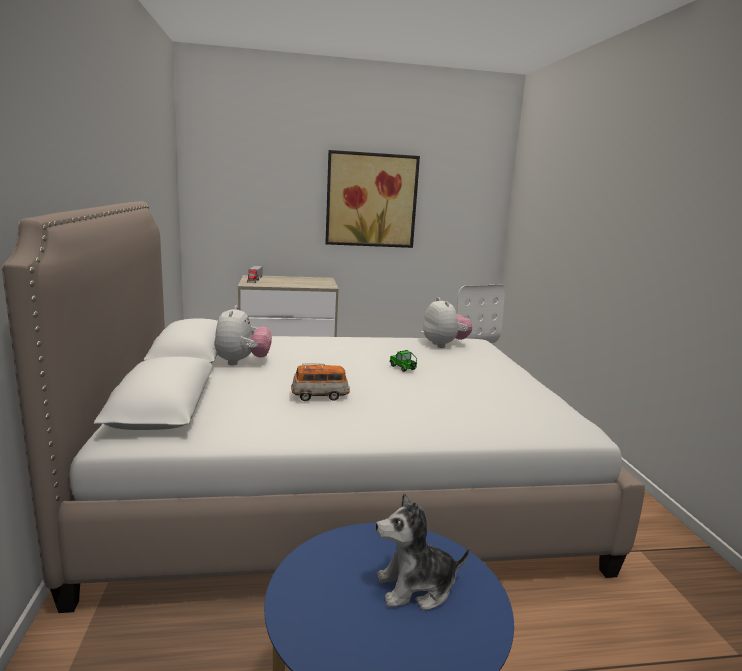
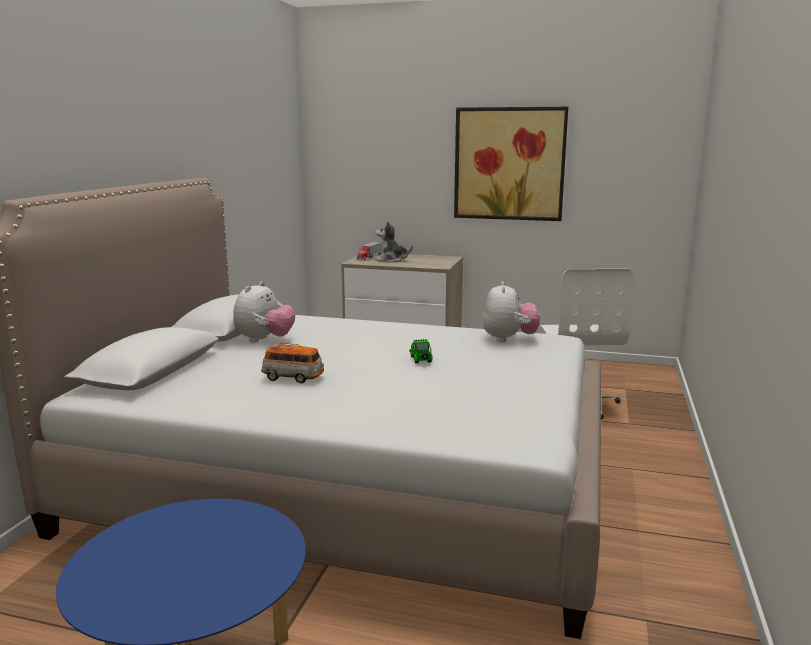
camera: 25 degrees right, 0 degrees up
(416, 587) = (217, 558): plush toy -> plush toy (392, 260)

